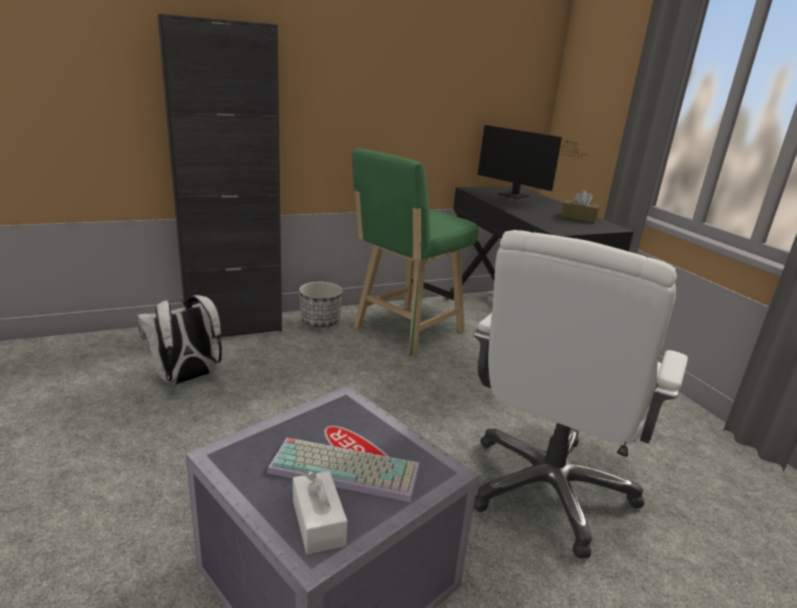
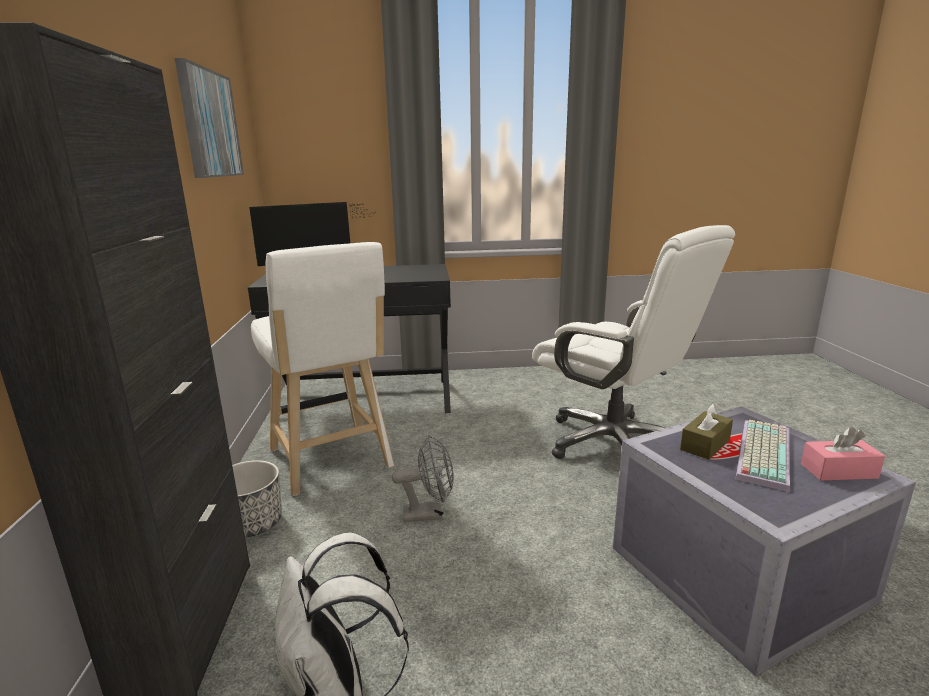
camera: 70 degrees left, 5 degrees down
(318, 522) = (838, 471): white tissue box -> pink tissue box
(356, 383) = (429, 514): none -> grey fan
(404, 332) = (332, 461): green stool -> white stool
(451, 54) = (209, 124): none -> picture
(579, 217) = (400, 269): brown tissue box -> brown tissue box (705, 445)

